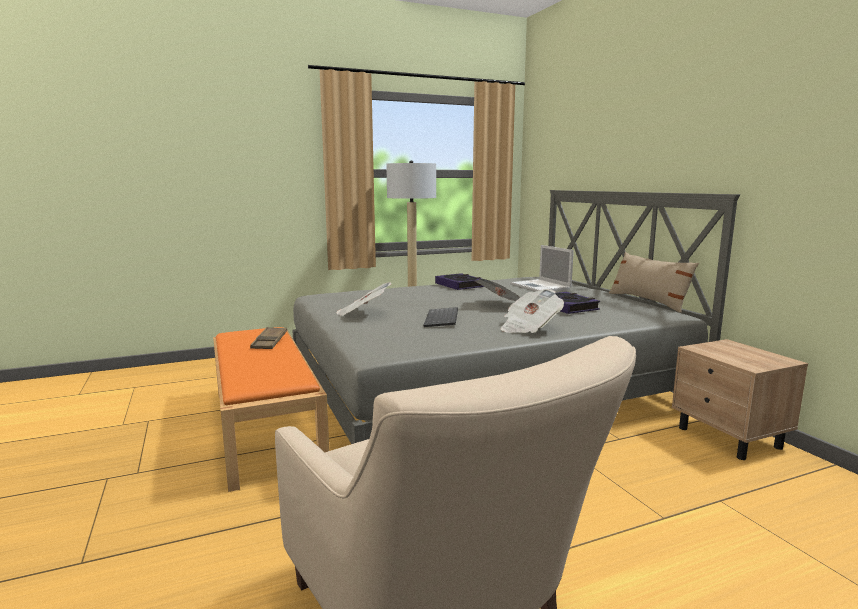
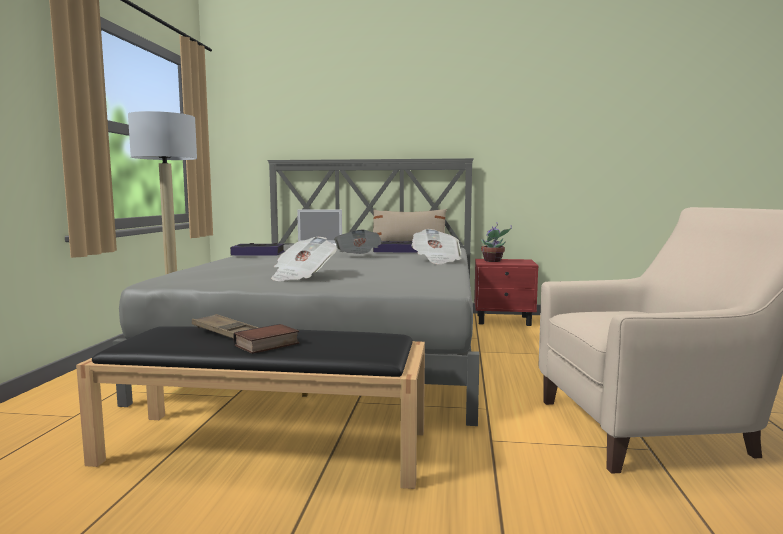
camera: 60 degrees left, 5 degrees down
(246, 356) = (267, 345): none -> book
(267, 427) = (268, 446): orange bench -> black bench
(443, 319) = (375, 266): keyboard -> none
(726, 349) = (493, 261): none -> potted plant
(729, 438) = (504, 320): beige nightstand -> red nightstand

